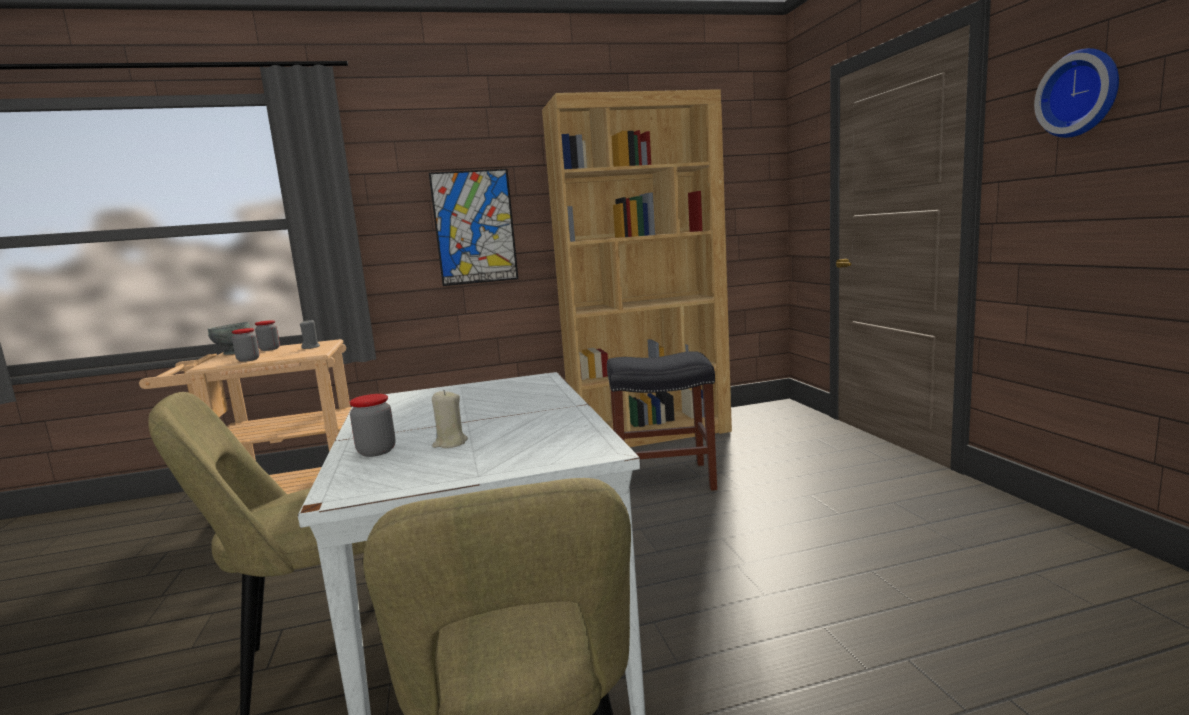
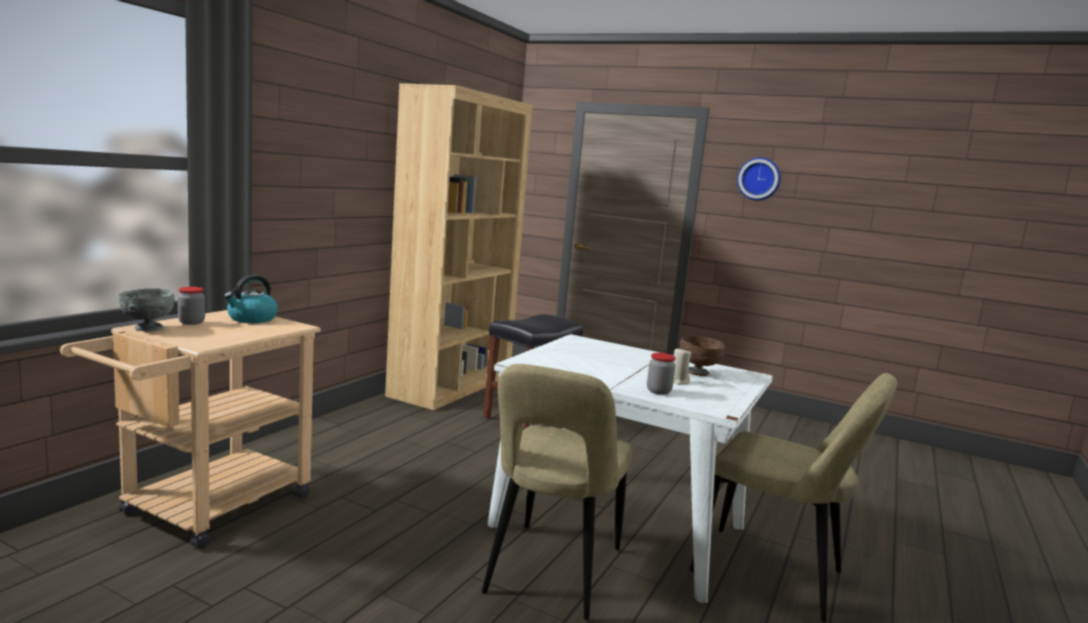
camera: 50 degrees left, 0 degrees up
(248, 360) = (234, 336): jar -> none
(311, 347) = (251, 319): grey candle -> kettle
(474, 227) = (335, 188): picture -> none
(525, 435) = (698, 373): none -> brown bowl

